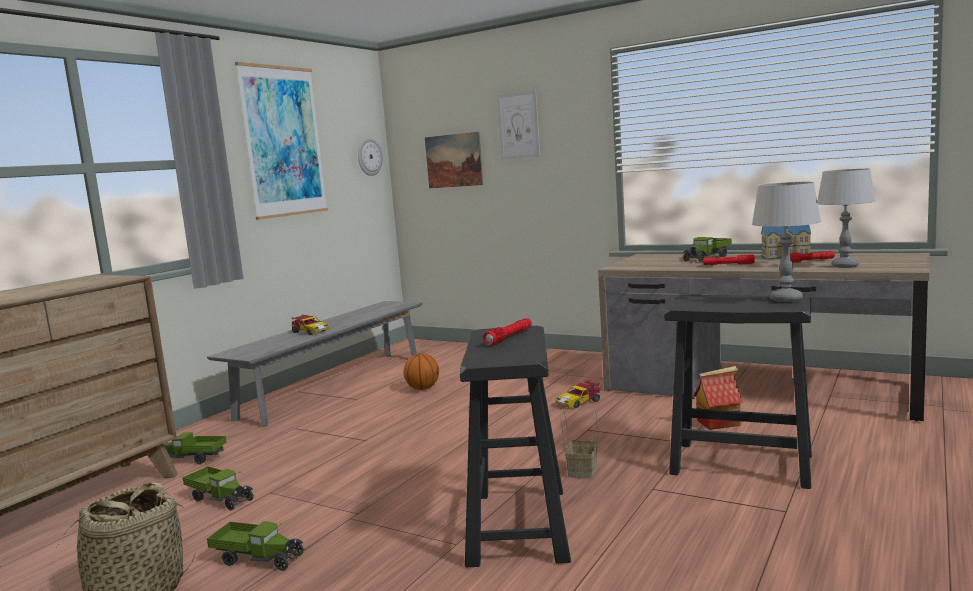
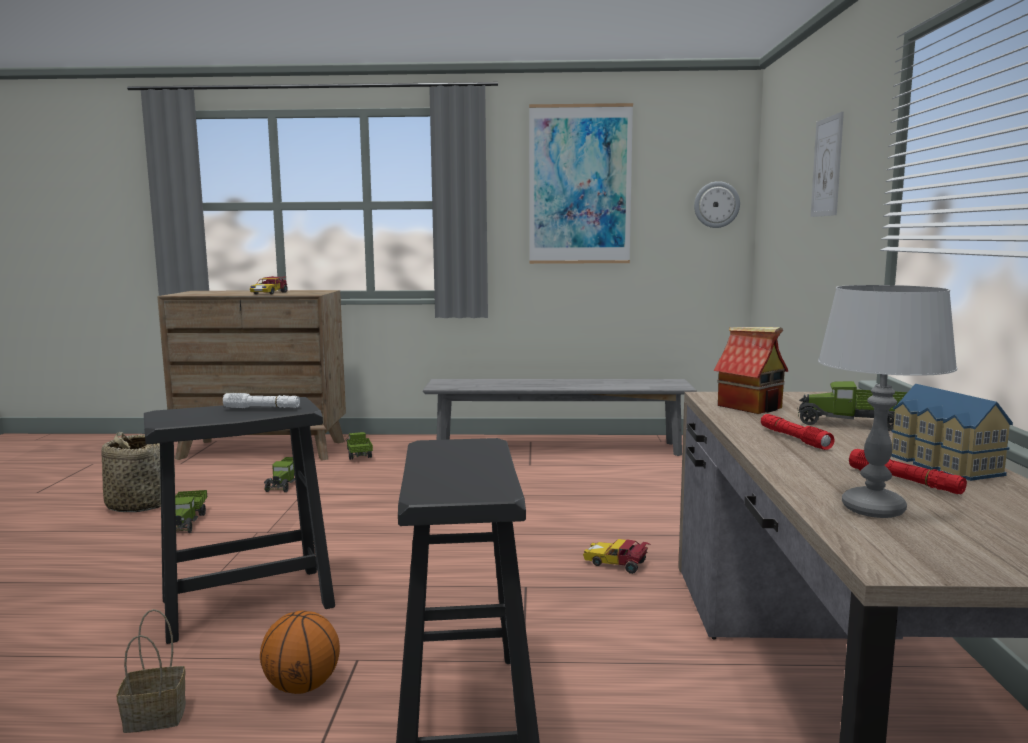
camera: 60 degrees right, 0 degrees up
(310, 332) = (529, 384): toy car -> toy car (269, 293)
(423, 388) = (585, 481): basketball -> basketball (302, 686)
(453, 160) = (785, 215): picture -> none
(509, 337) = (262, 408): red flashlight -> white flashlight
(582, 470) = (396, 607): basket -> basket (157, 716)
(718, 422) = (623, 675): toy house -> toy house (751, 406)
(786, 299) = (488, 488): grey table lamp -> none

